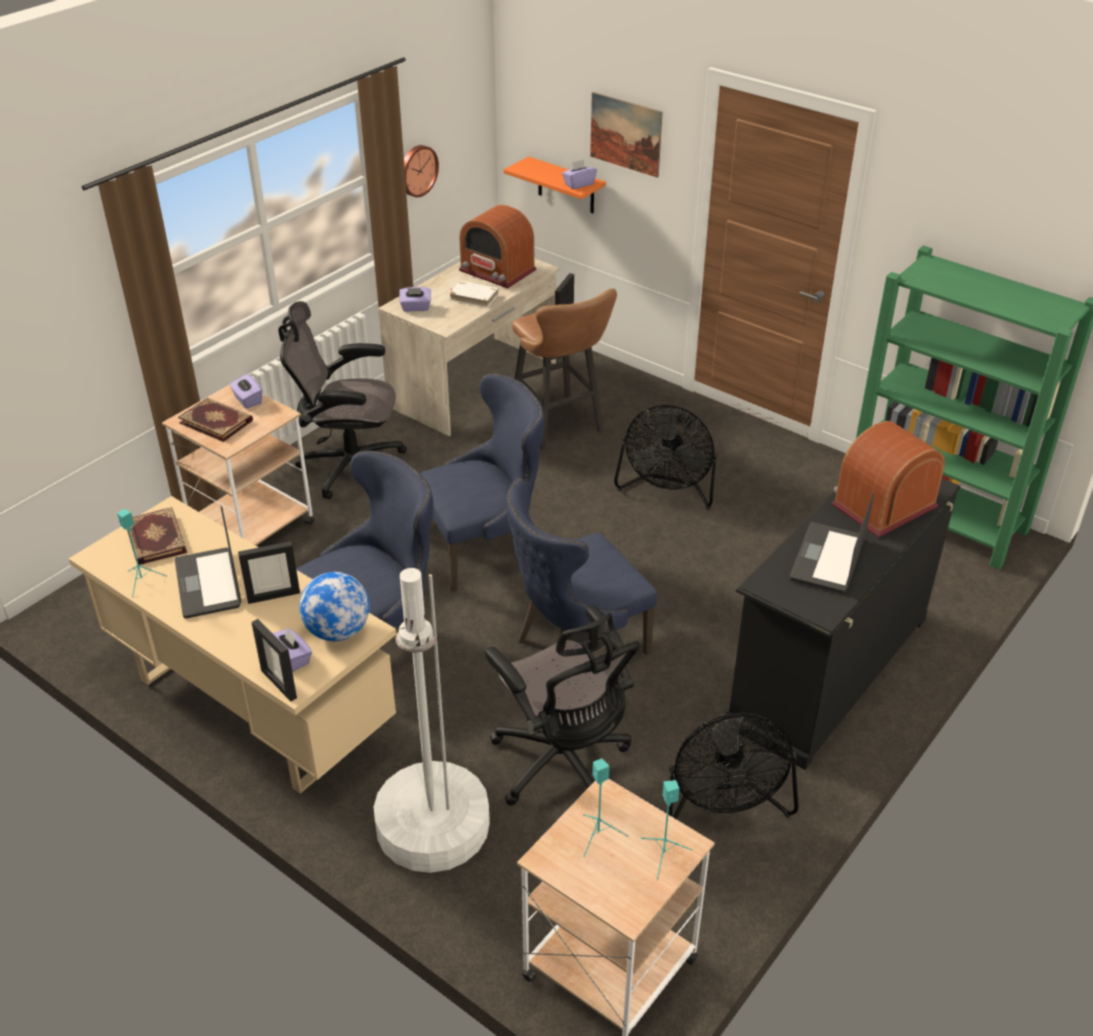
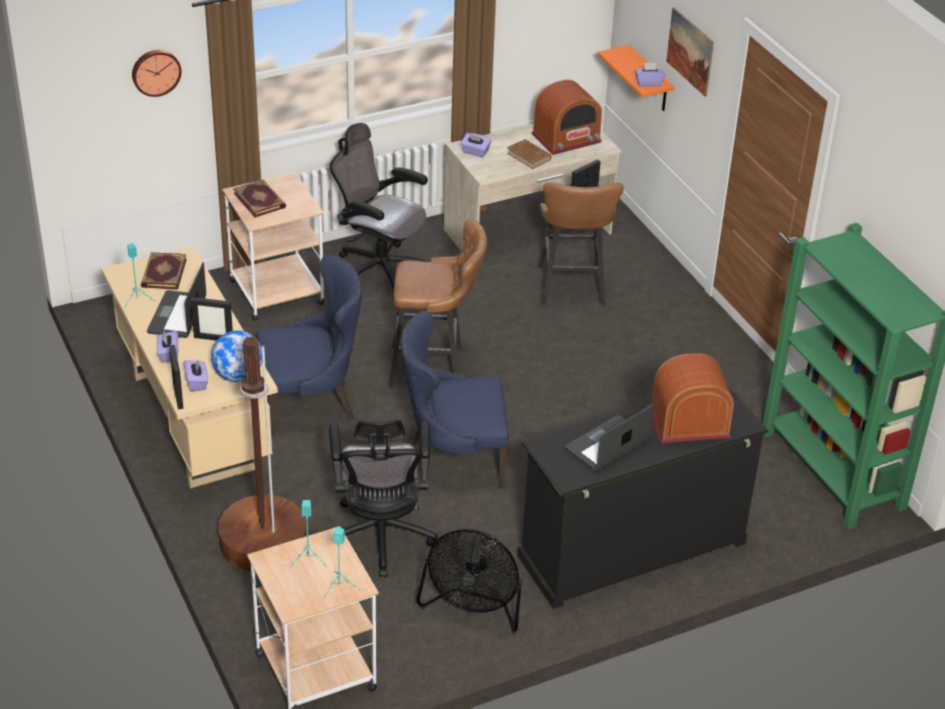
camera: 25 degrees right, 0 degrees up
(247, 400) = (292, 190): purple tissue box -> purple tissue box (168, 354)
(417, 170) = (515, 35): wall clock -> wall clock (155, 72)
(432, 826) = (262, 542): white floor lamp -> brown floor lamp
(473, 297) = (528, 156): white book -> brown book
(484, 549) = (436, 368): blue chair -> brown stool
(497, 270) = (566, 138): radio -> radio turned 90 degrees counterclockwise
(665, 487) = (619, 368): black fan -> none

